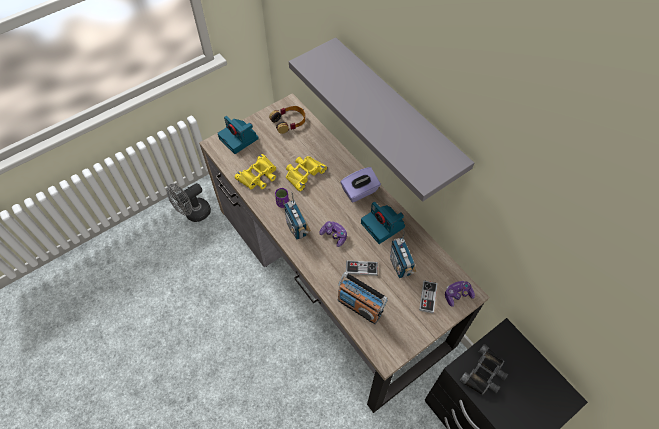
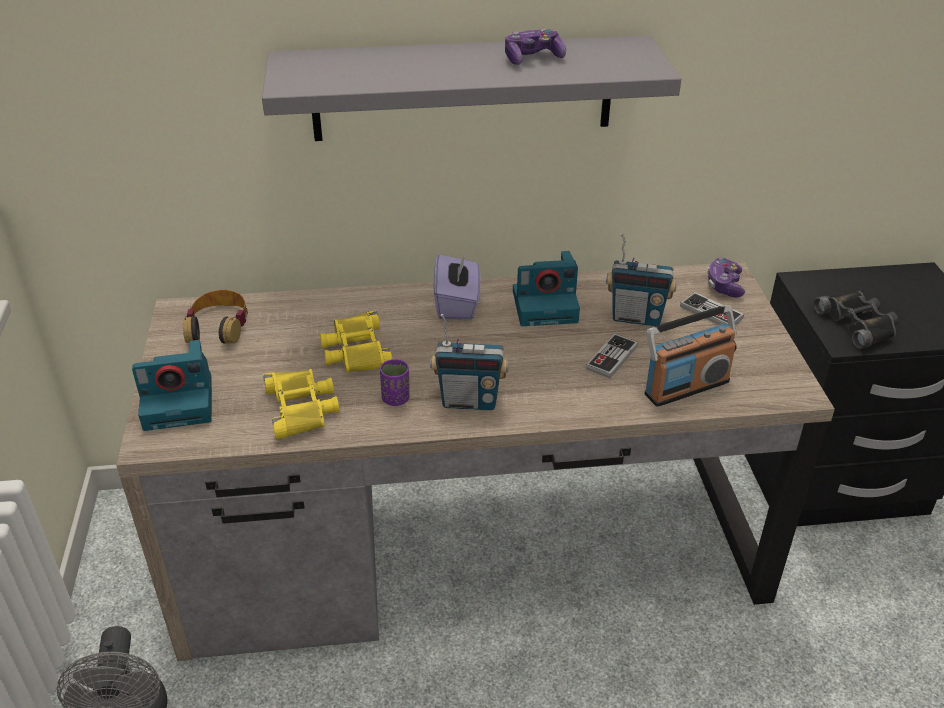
camera: 60 degrees left, 20 degrees down
(334, 235) = (522, 363): game controller -> game controller (533, 58)

